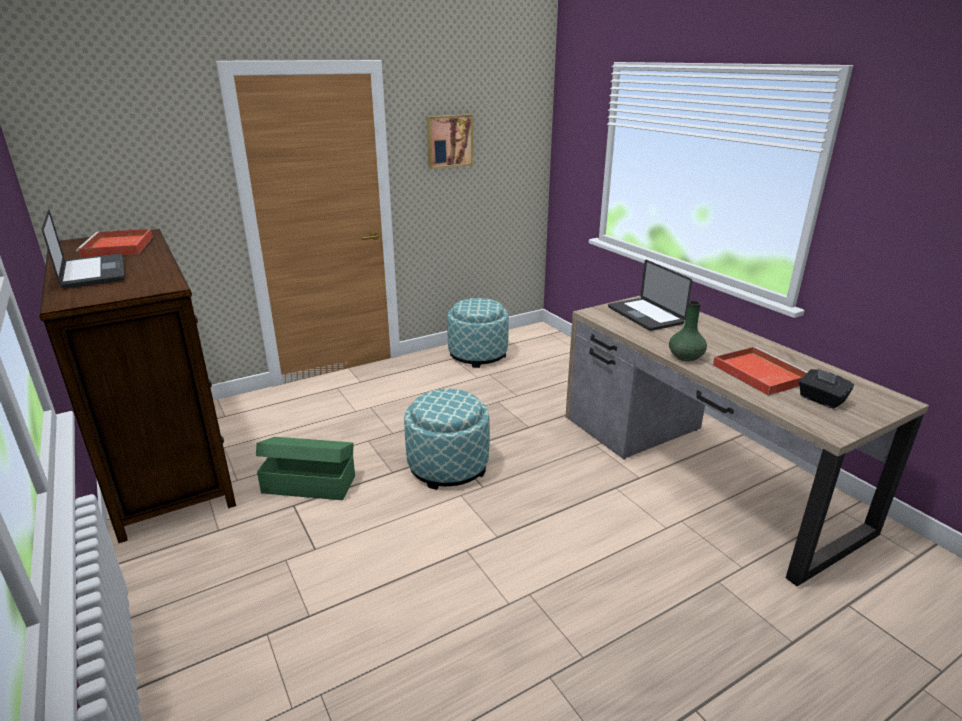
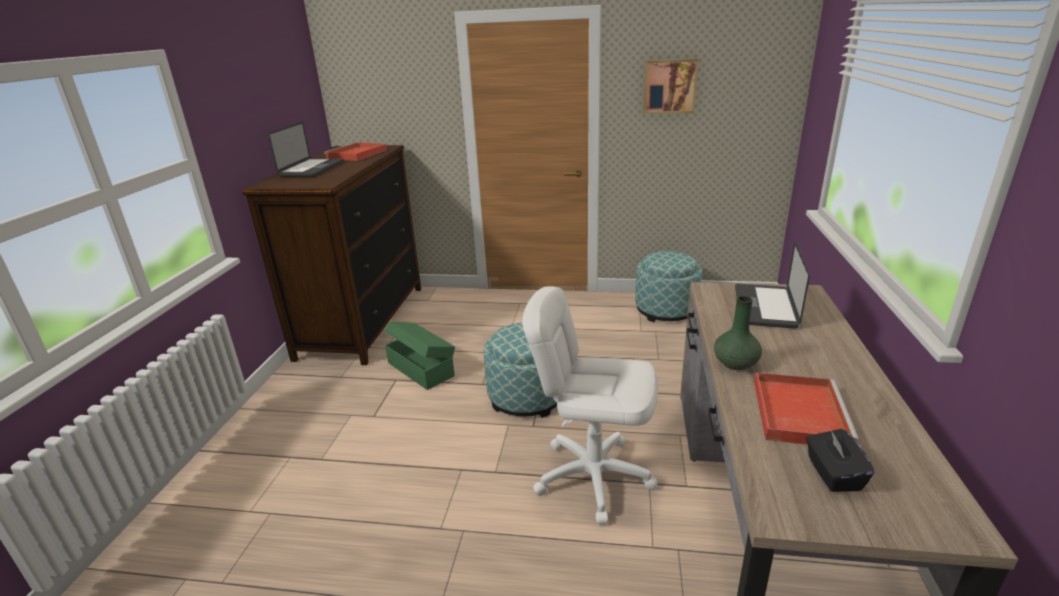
camera: 40 degrees right, 0 degrees up
(574, 502) = (593, 476): none -> white office chair

